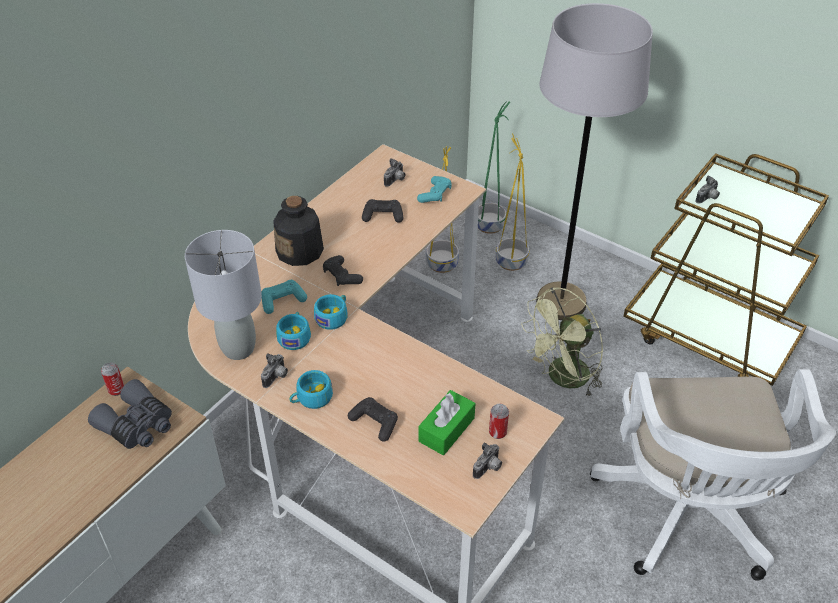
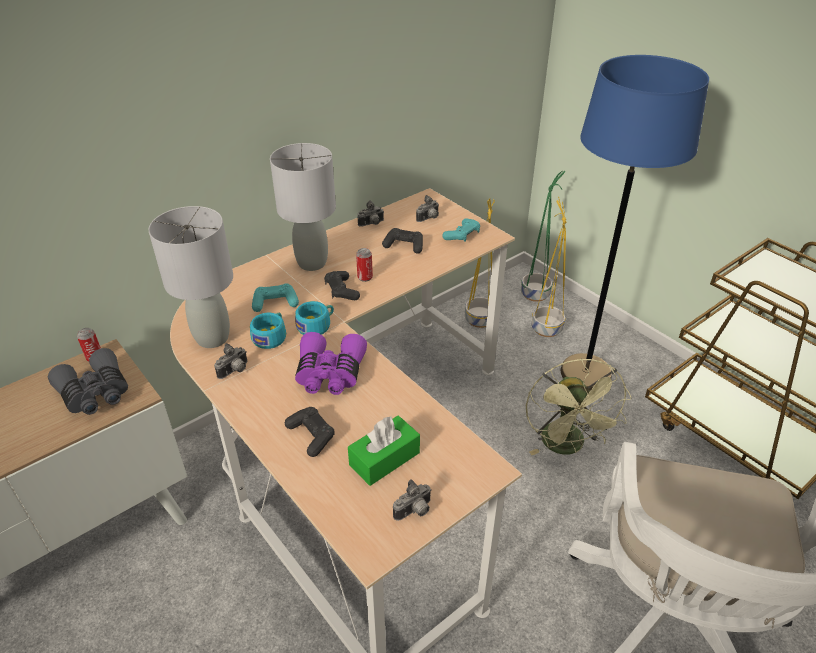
camera: 15 degrees right, 5 degrees down
(300, 251) = (312, 263): bottle -> grey table lamp
(311, 398) = (258, 398): turquoise cup -> none
(366, 362) = (330, 374): none -> purple binoculars
(497, 432) = (439, 474): can -> can (365, 277)
(561, 302) = (585, 374): grey floor lamp -> blue floor lamp
(562, 379) = (567, 447): green fan -> green fan turned 75 degrees counterclockwise
(707, 199) = (750, 280): camera -> camera (372, 224)

